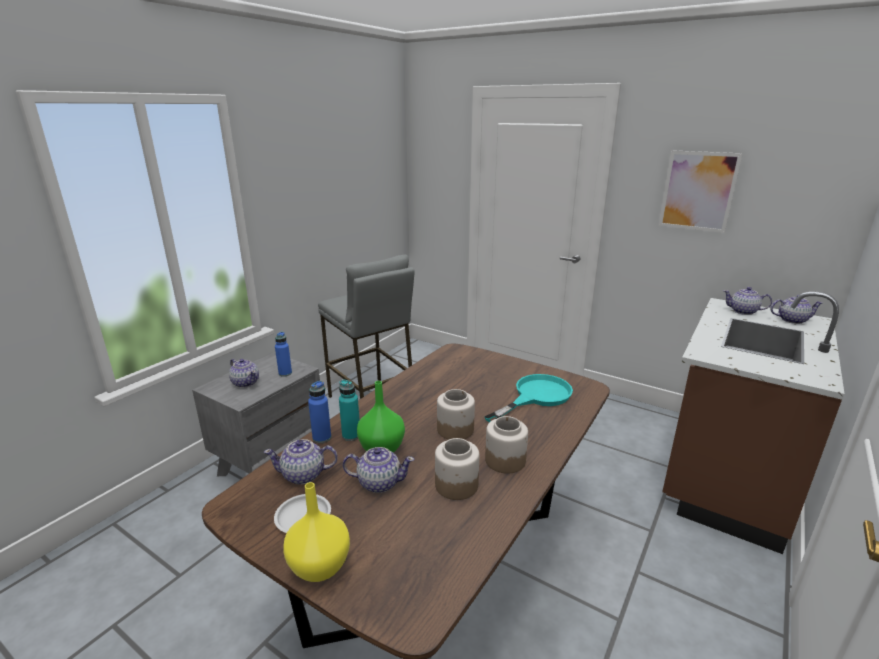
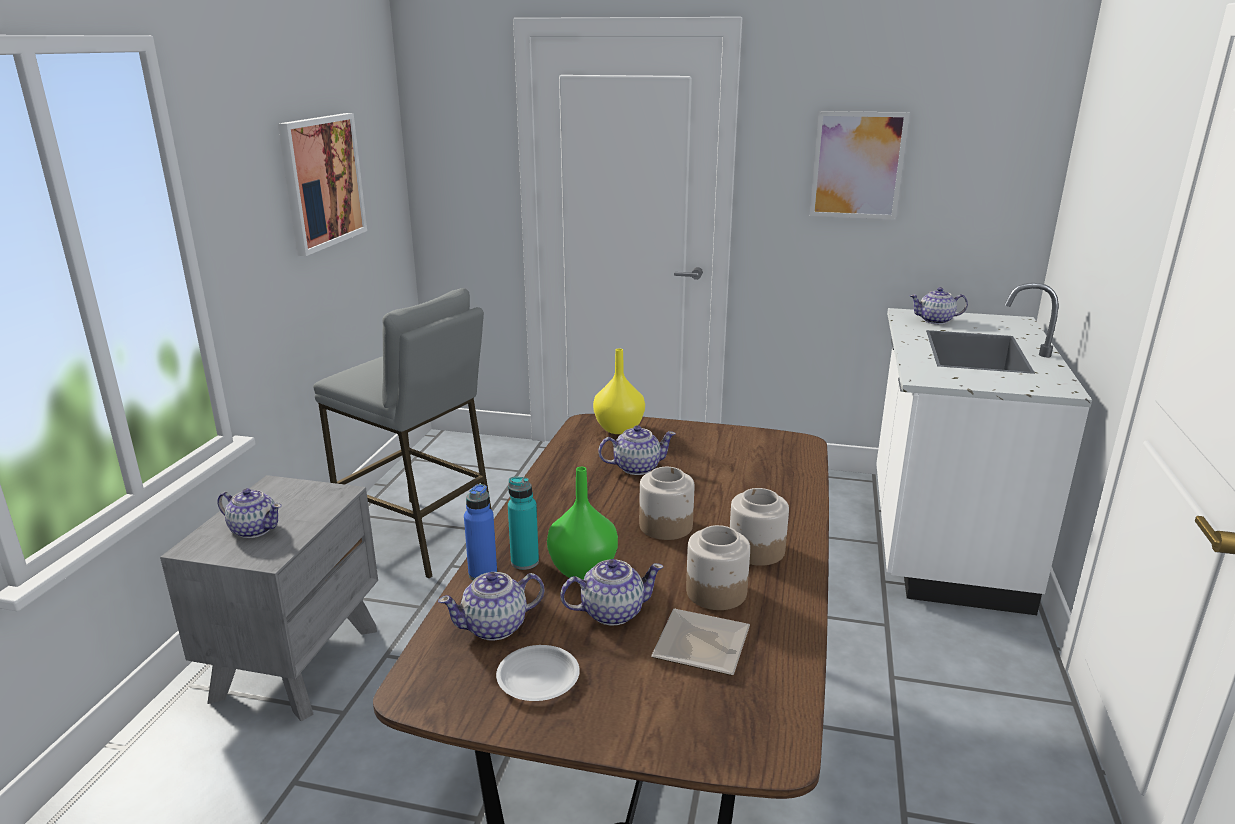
camera: 20 degrees left, 0 degrees up
(285, 373) = (314, 503): blue bottle -> none
(320, 566) = (609, 728): yellow vase -> yellow vase (618, 428)
(341, 184) = (322, 181): none -> picture
(419, 520) = (699, 643): none -> plate
(536, 396) = (741, 465): turquoise frying pan -> none
(724, 476) = (941, 541): brown counter -> white counter
(791, 320) = (992, 324): teapot -> teapot (636, 467)

